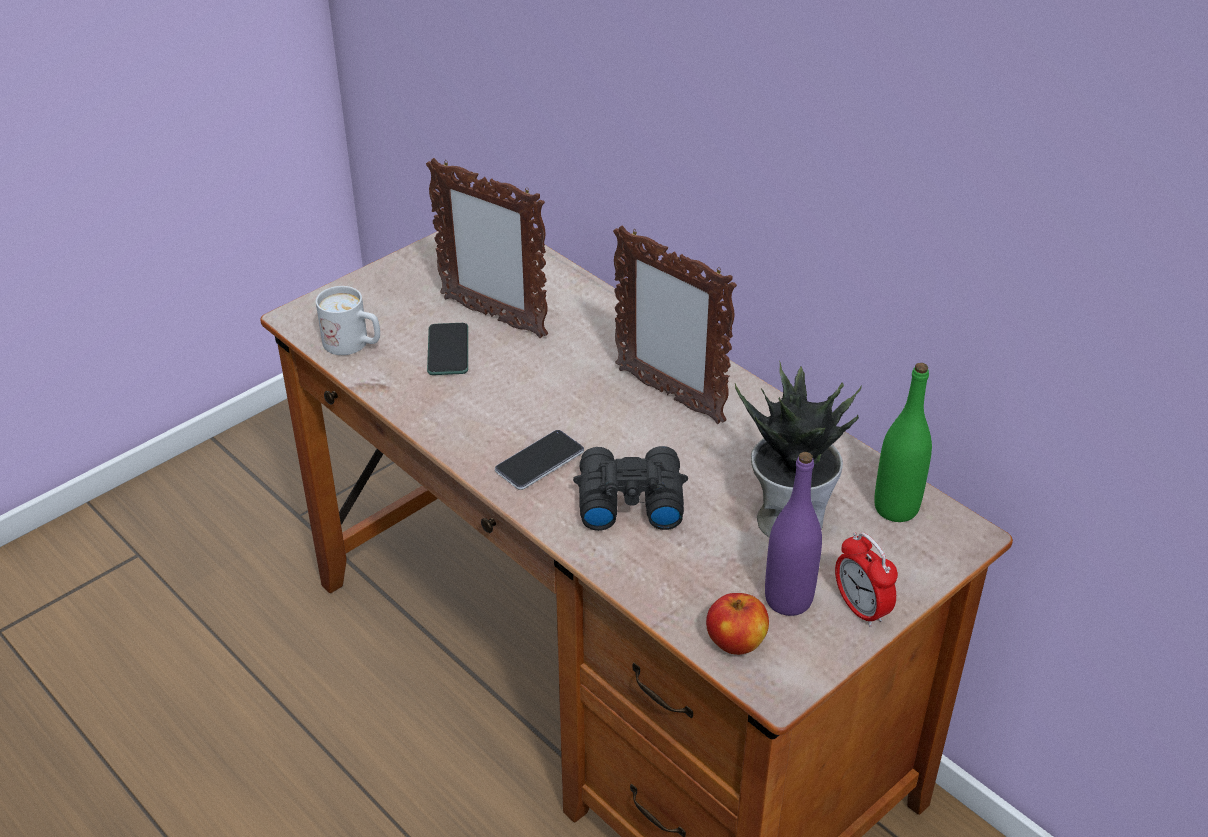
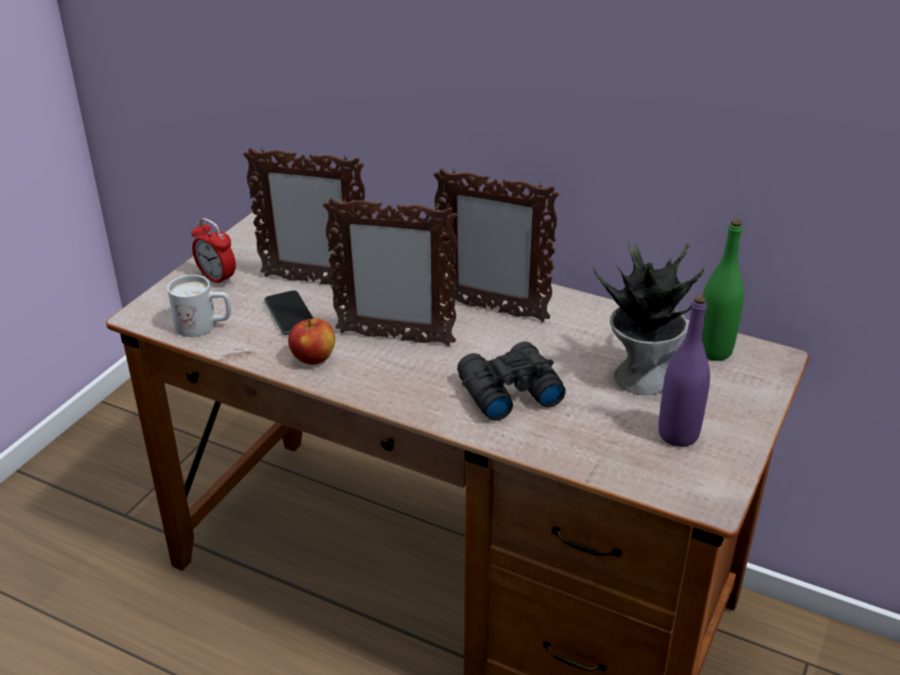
camera: 20 degrees left, 5 degrees down
(539, 461) = (417, 380): phone -> none
(542, 405) = (394, 338): none -> picture frame
(736, 642) = (659, 476): apple -> apple (313, 358)
(861, 609) = (736, 428): alarm clock -> alarm clock (217, 278)

